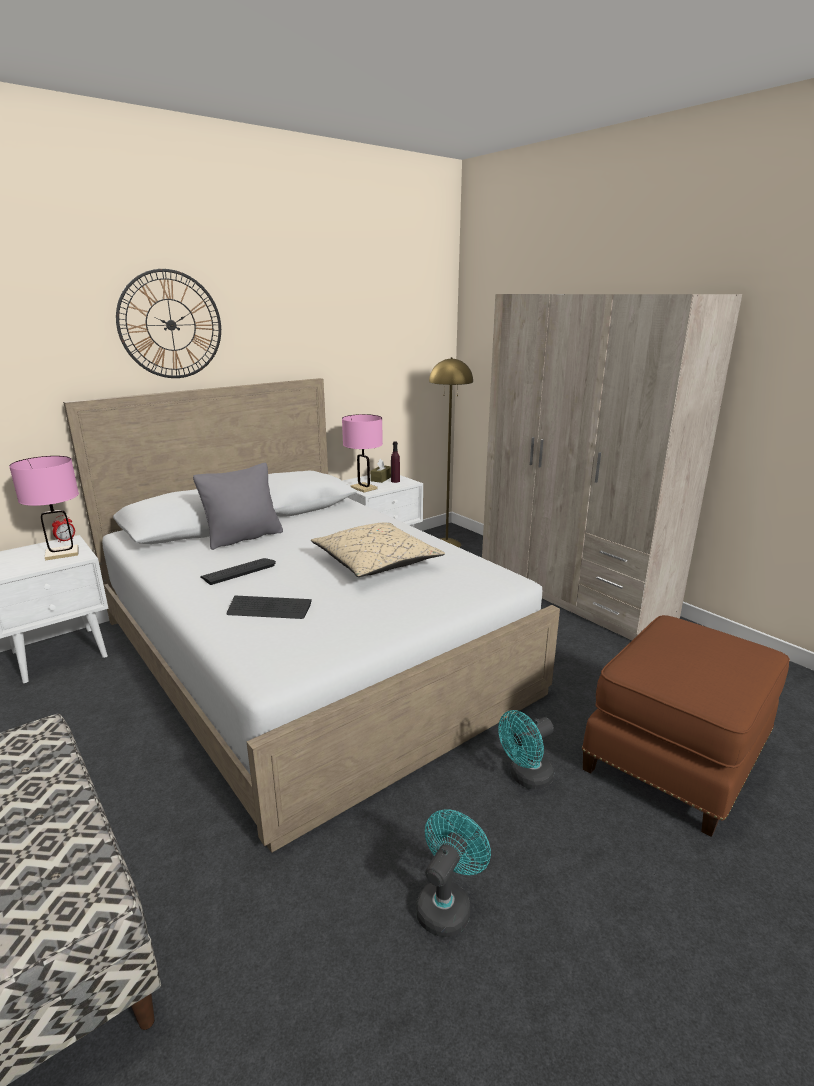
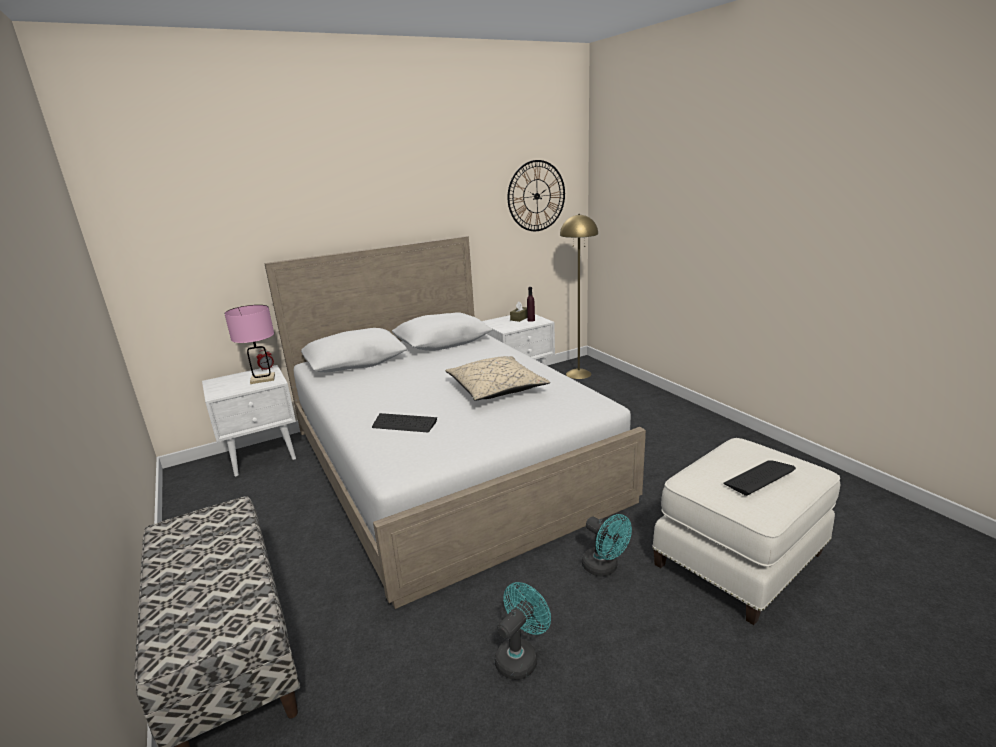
camera: 10 degrees right, 0 degrees up
(171, 325) = (344, 200): wall clock -> wall clock (536, 196)
(238, 571) = (387, 394): keyboard -> keyboard (759, 478)
(243, 538) = (397, 368): grey pillow -> none
(363, 488) = (503, 326): pink table lamp -> none
(526, 778) = (604, 568): turquoise fan -> turquoise fan turned 105 degrees counterclockwise
(572, 593) = (681, 418): beige wardrobe -> none
(677, 758) = (740, 560): brown ottoman -> white ottoman

